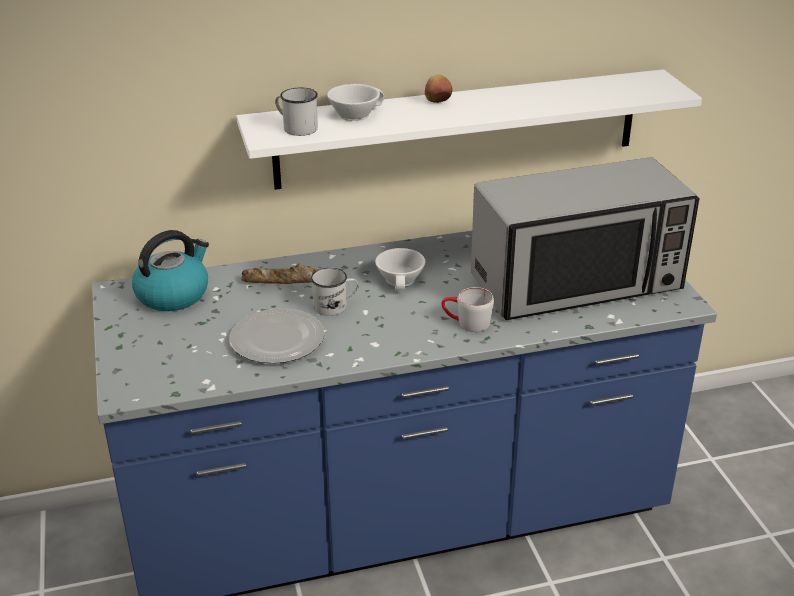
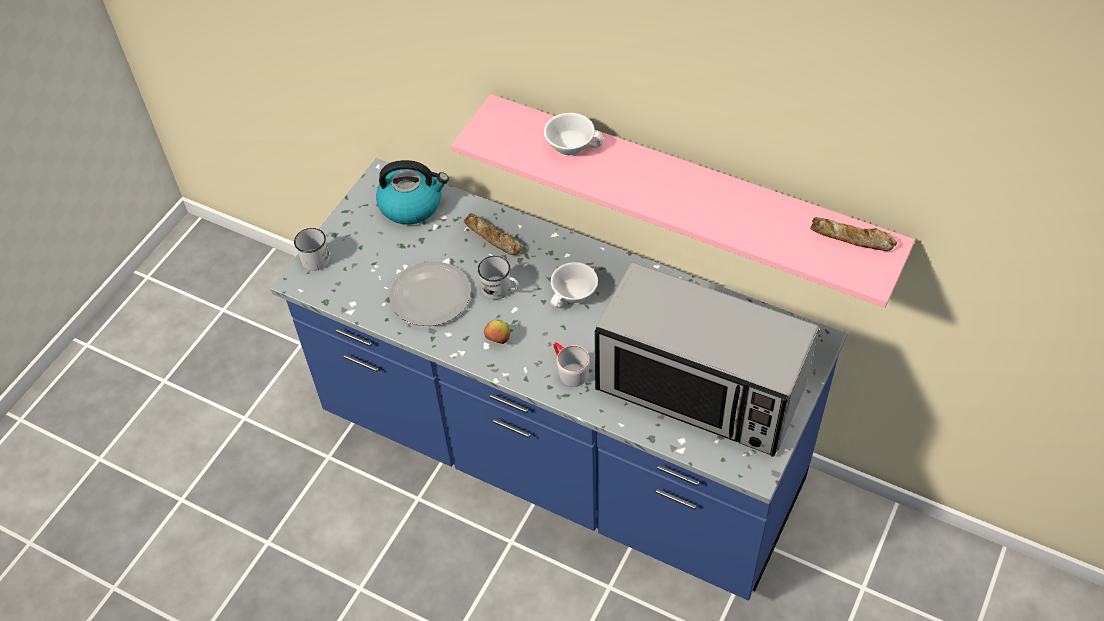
camera: 45 degrees right, 20 degrees up
(296, 128) = (510, 137): white mug -> white mug (315, 256)
(438, 102) = (651, 168): apple -> apple (498, 340)
(458, 129) = (688, 190): white shelf -> pink shelf
(629, 82) = (852, 239): none -> bread

